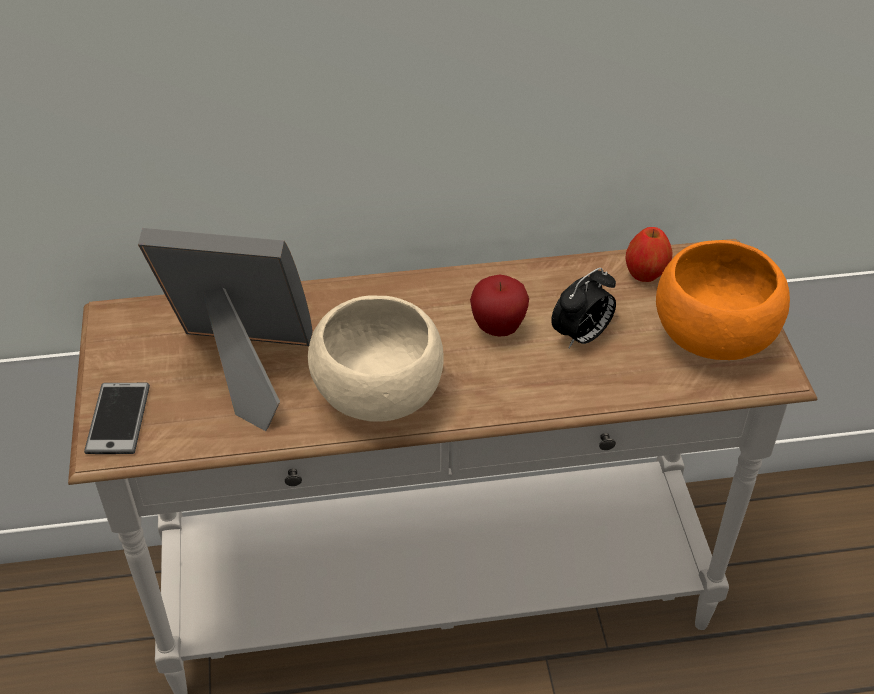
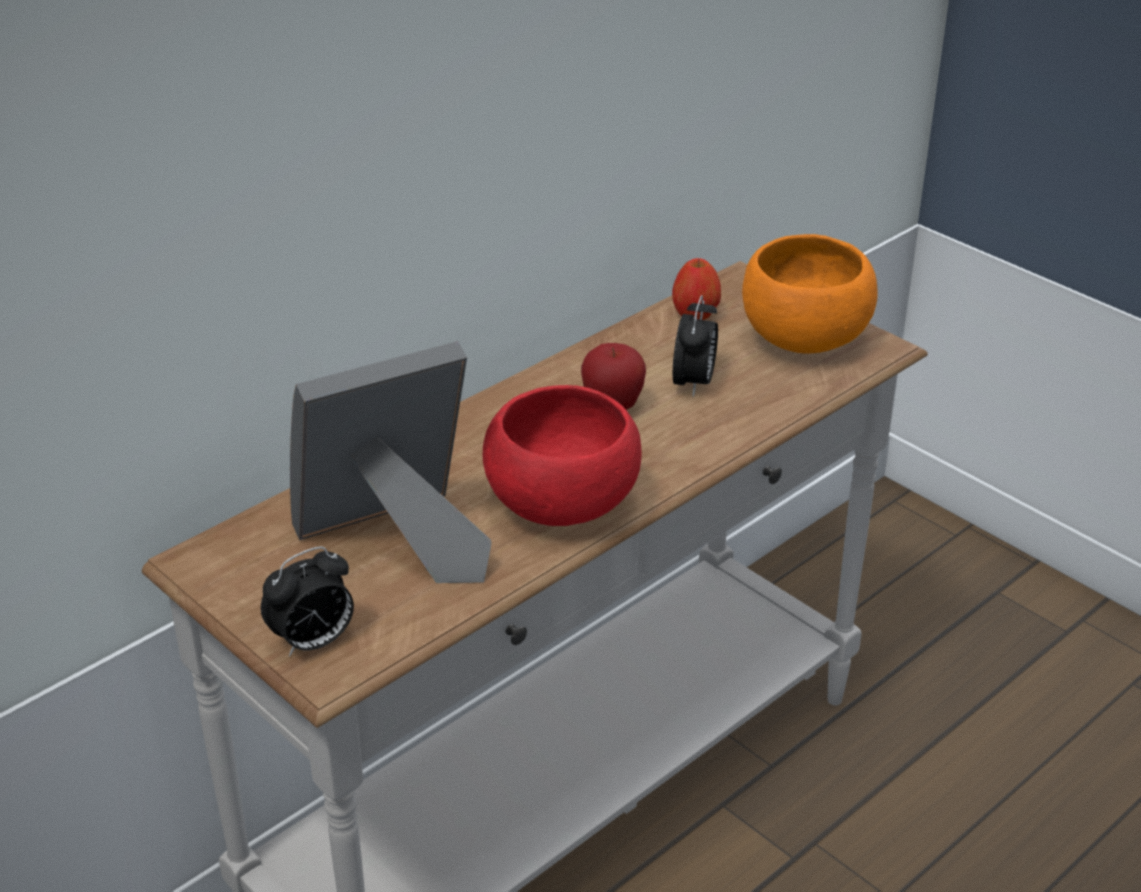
camera: 35 degrees left, 10 degrees down
(118, 419) = (313, 642): phone -> alarm clock
(377, 396) = (561, 507): beige bowl -> red bowl

